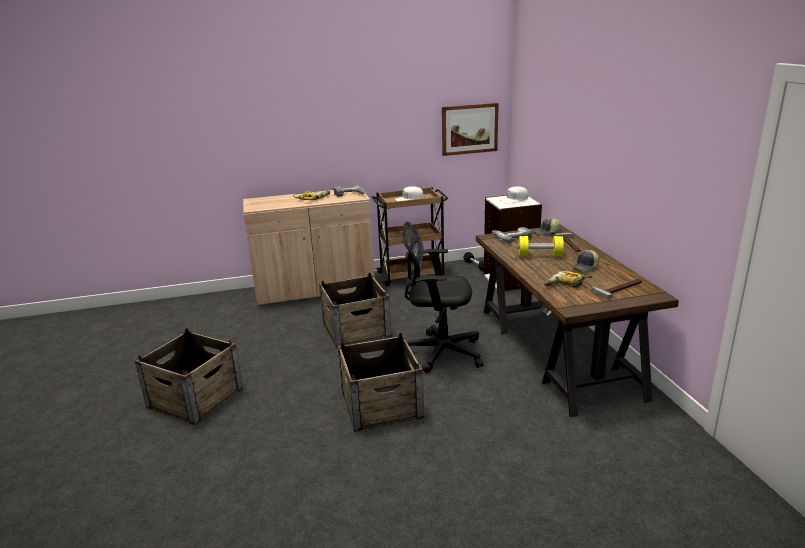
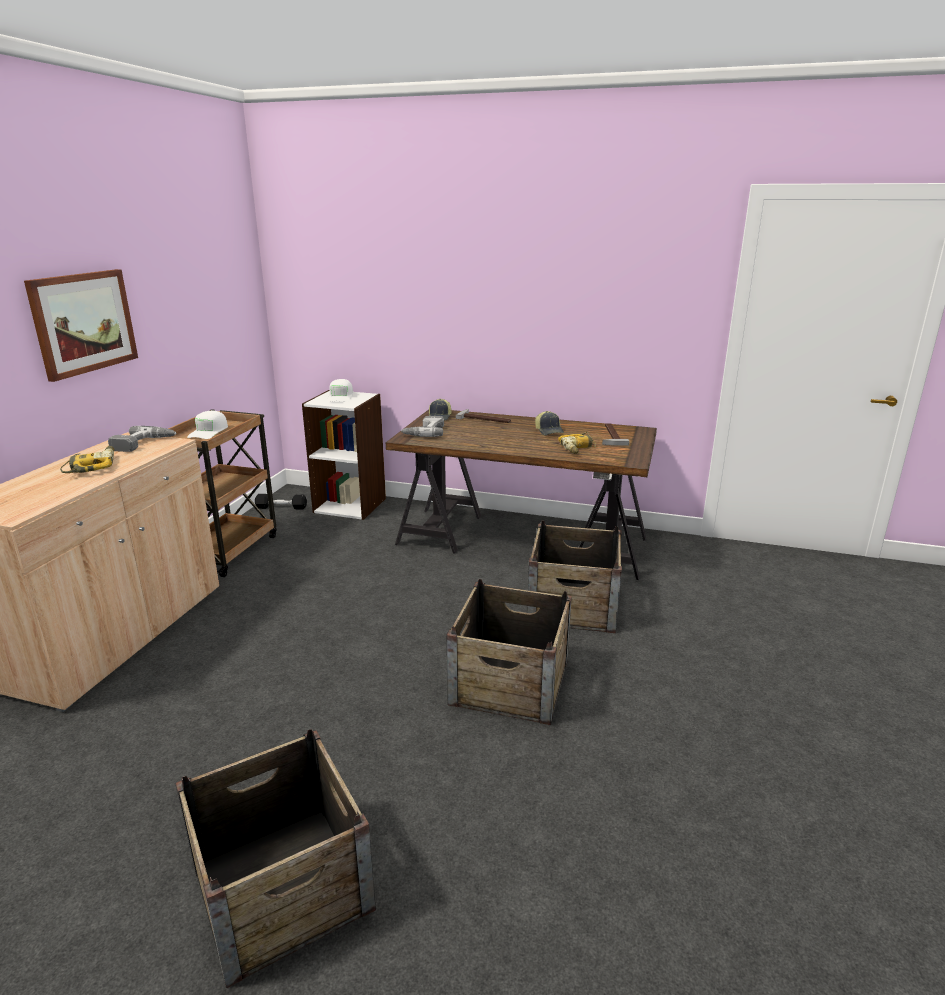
camera: 60 degrees left, 0 degrees up
(356, 329) = (302, 640): crate -> crate (573, 605)
(439, 352) = (442, 601): black office chair -> none
(469, 129) = (231, 315): picture -> picture (83, 322)
(540, 255) = (492, 436): yellow dumbbell -> none

